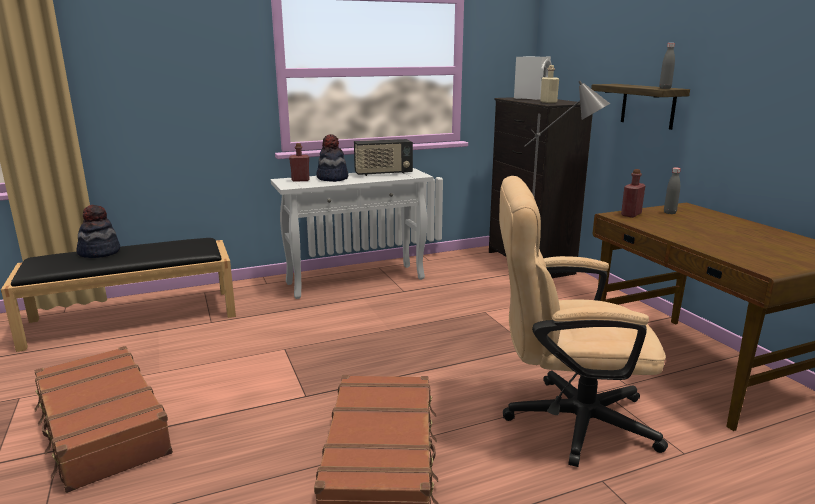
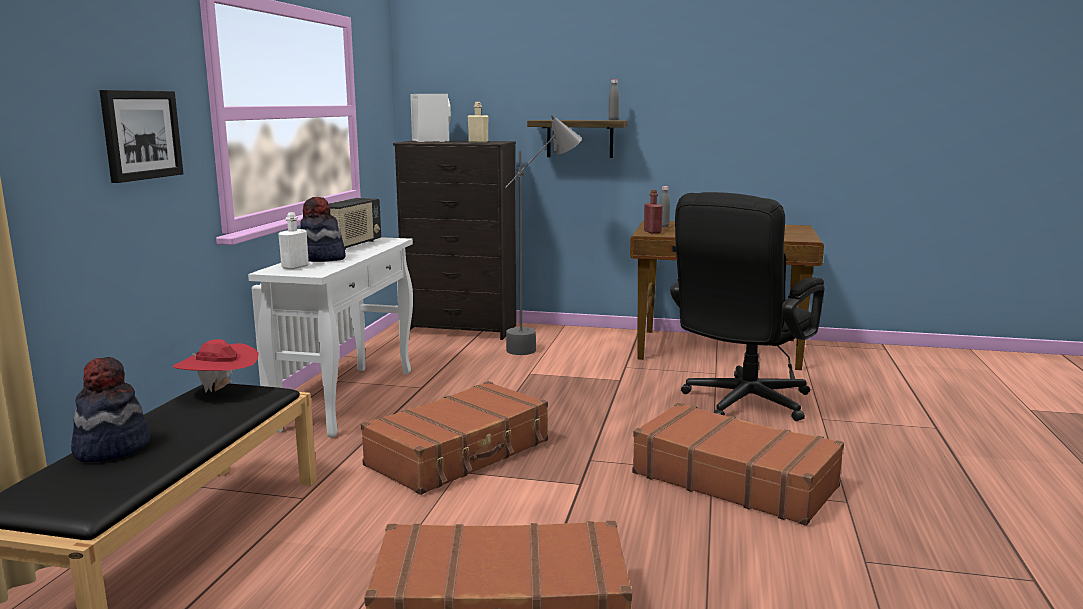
camera: 55 degrees left, 5 degrees down
(194, 243) = (220, 391): none -> red hat
(203, 85) = (141, 135): none -> picture
(300, 180) = (295, 267): red bottle -> white bottle
(312, 339) = (460, 453): none -> brown suitcase
(565, 420) = (741, 404): beige office chair -> black office chair

